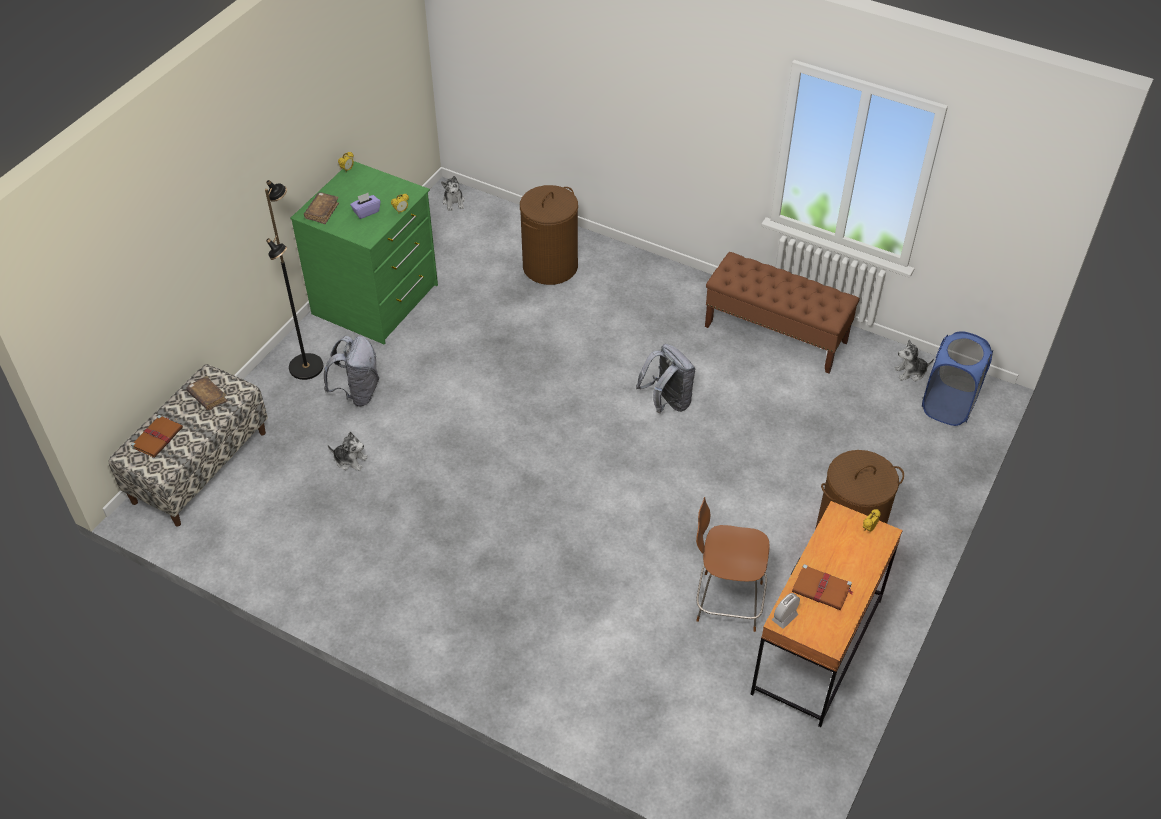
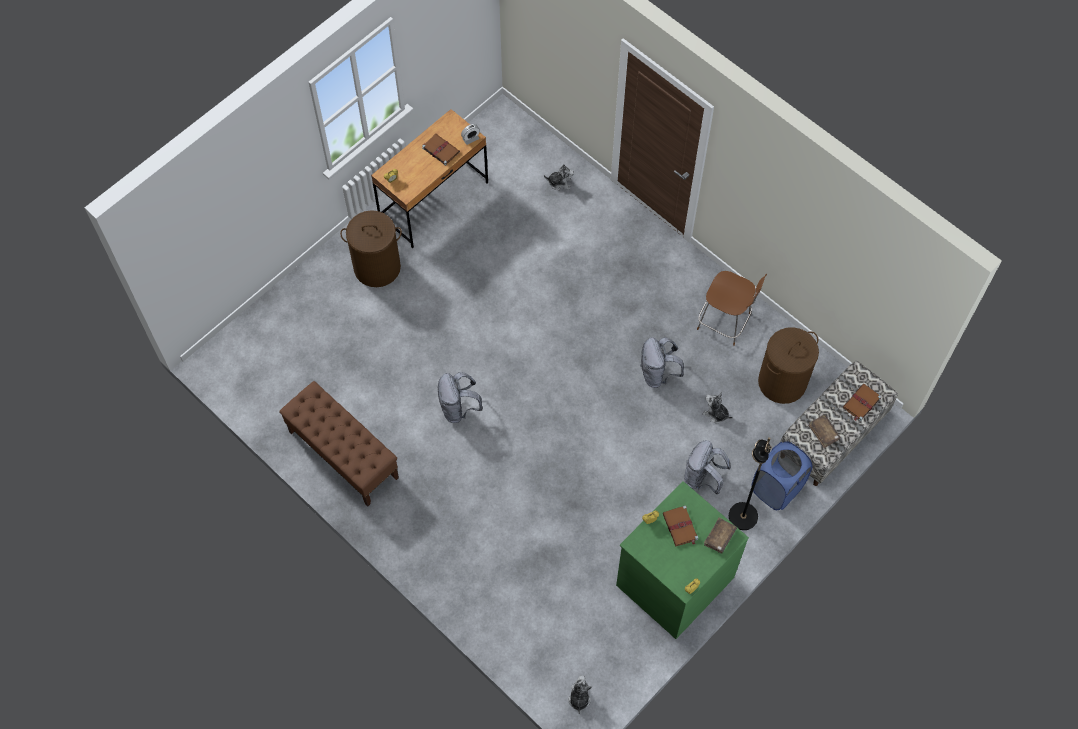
camera: 165 degrees left, 15 degrees up
(366, 212) = (680, 527): purple tissue box -> brown book
(432, 489) = (658, 374): none -> grey backpack
(550, 266) = (509, 583): brown laundry basket -> brown laundry basket (782, 382)
(726, 601) = (478, 242): brown chair -> brown chair (725, 322)
(910, 372) = (256, 390): plush toy -> plush toy (559, 182)
(948, 406) = (245, 353): blue laundry basket -> blue laundry basket (777, 488)

